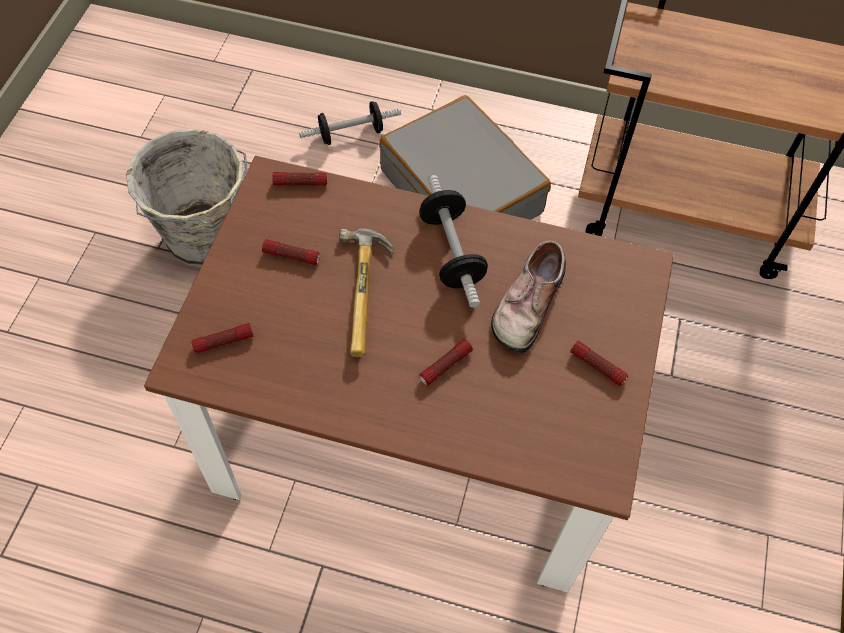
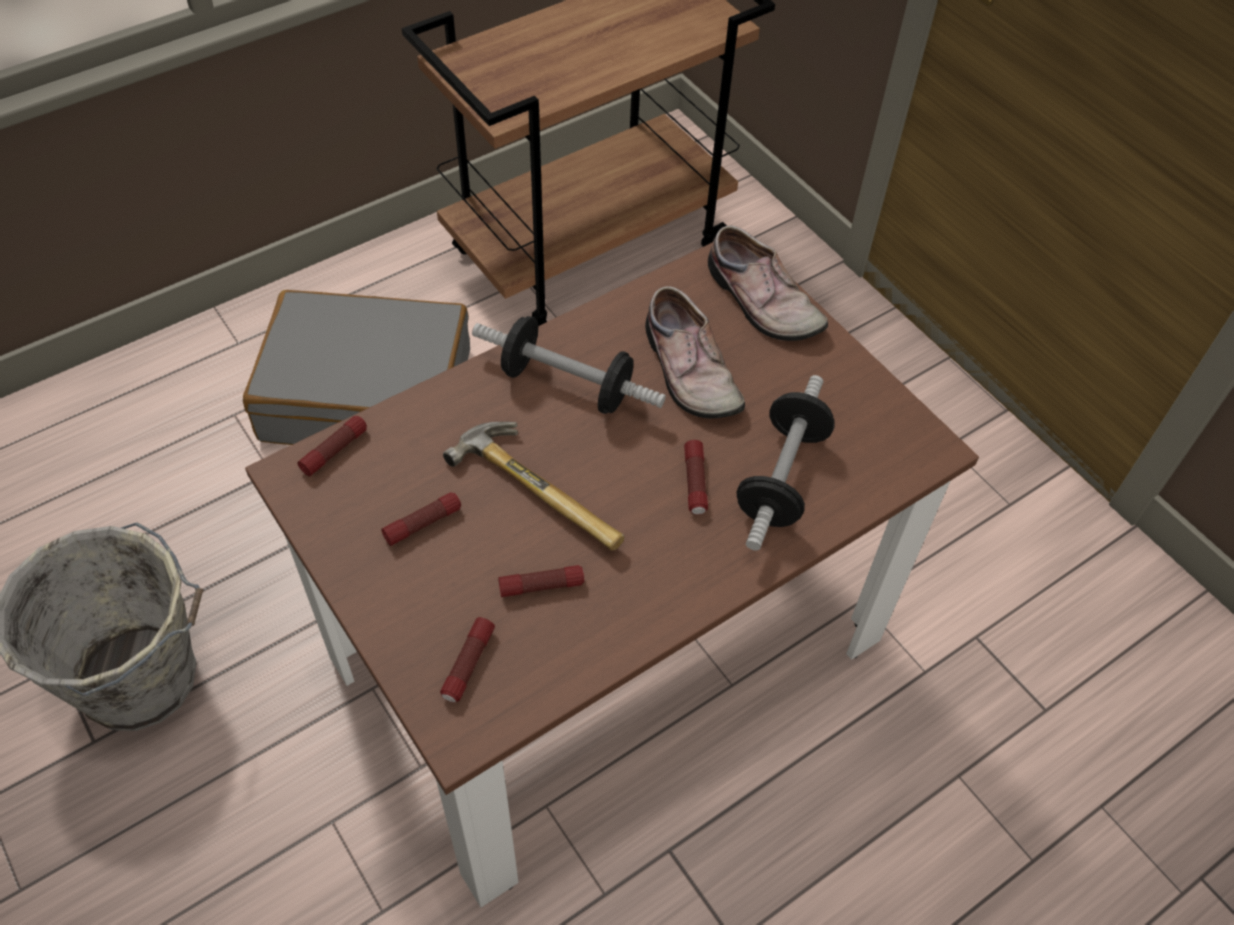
camera: 50 degrees left, 5 degrees down
(351, 134) = (179, 434): dumbbell -> dumbbell (781, 478)
(597, 366) = (807, 367): flashlight -> flashlight (541, 586)
(623, 305) = (760, 302): none -> shoe

